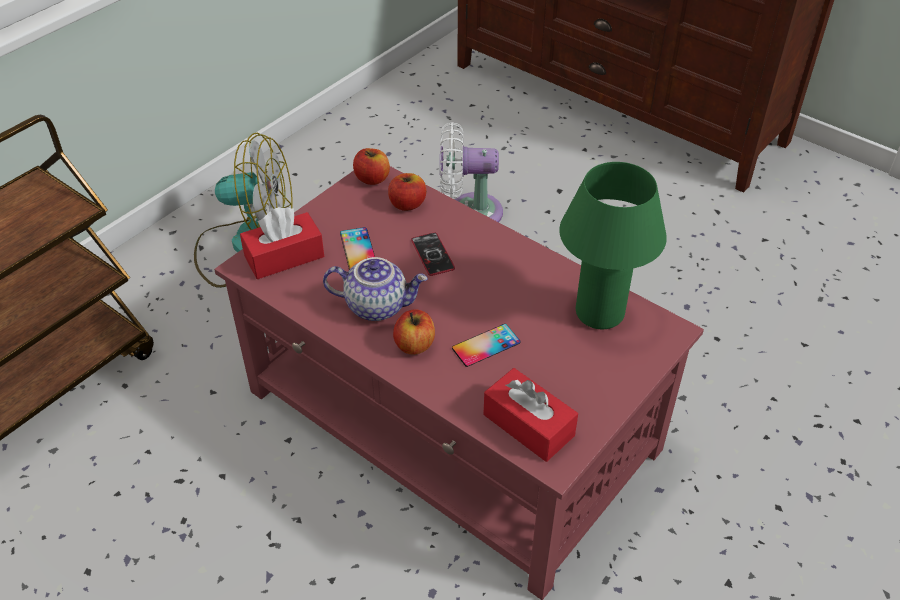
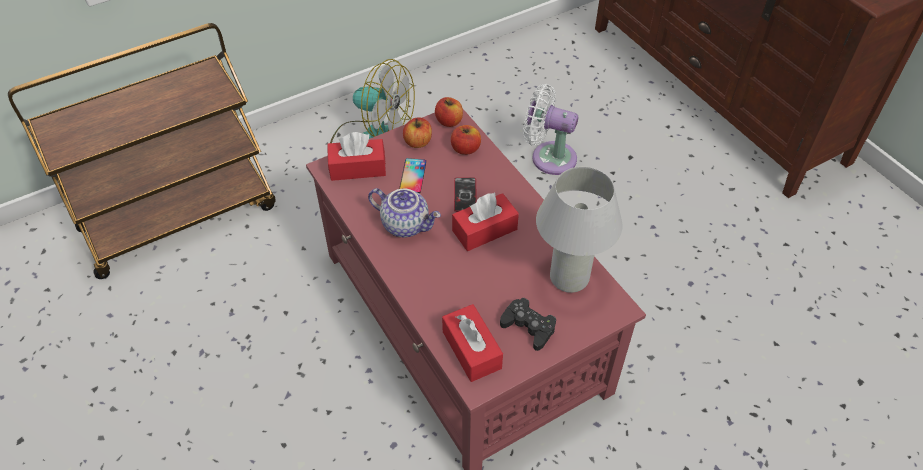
camera: 20 degrees right, 5 degrees up
(414, 345) = (419, 263): apple -> apple (418, 142)
(475, 287) = (484, 230): none -> red tissue box
(486, 345) = (470, 278): phone -> none
(581, 380) = (528, 327): none -> black game controller
(599, 313) = (569, 278): green table lamp -> white table lamp

